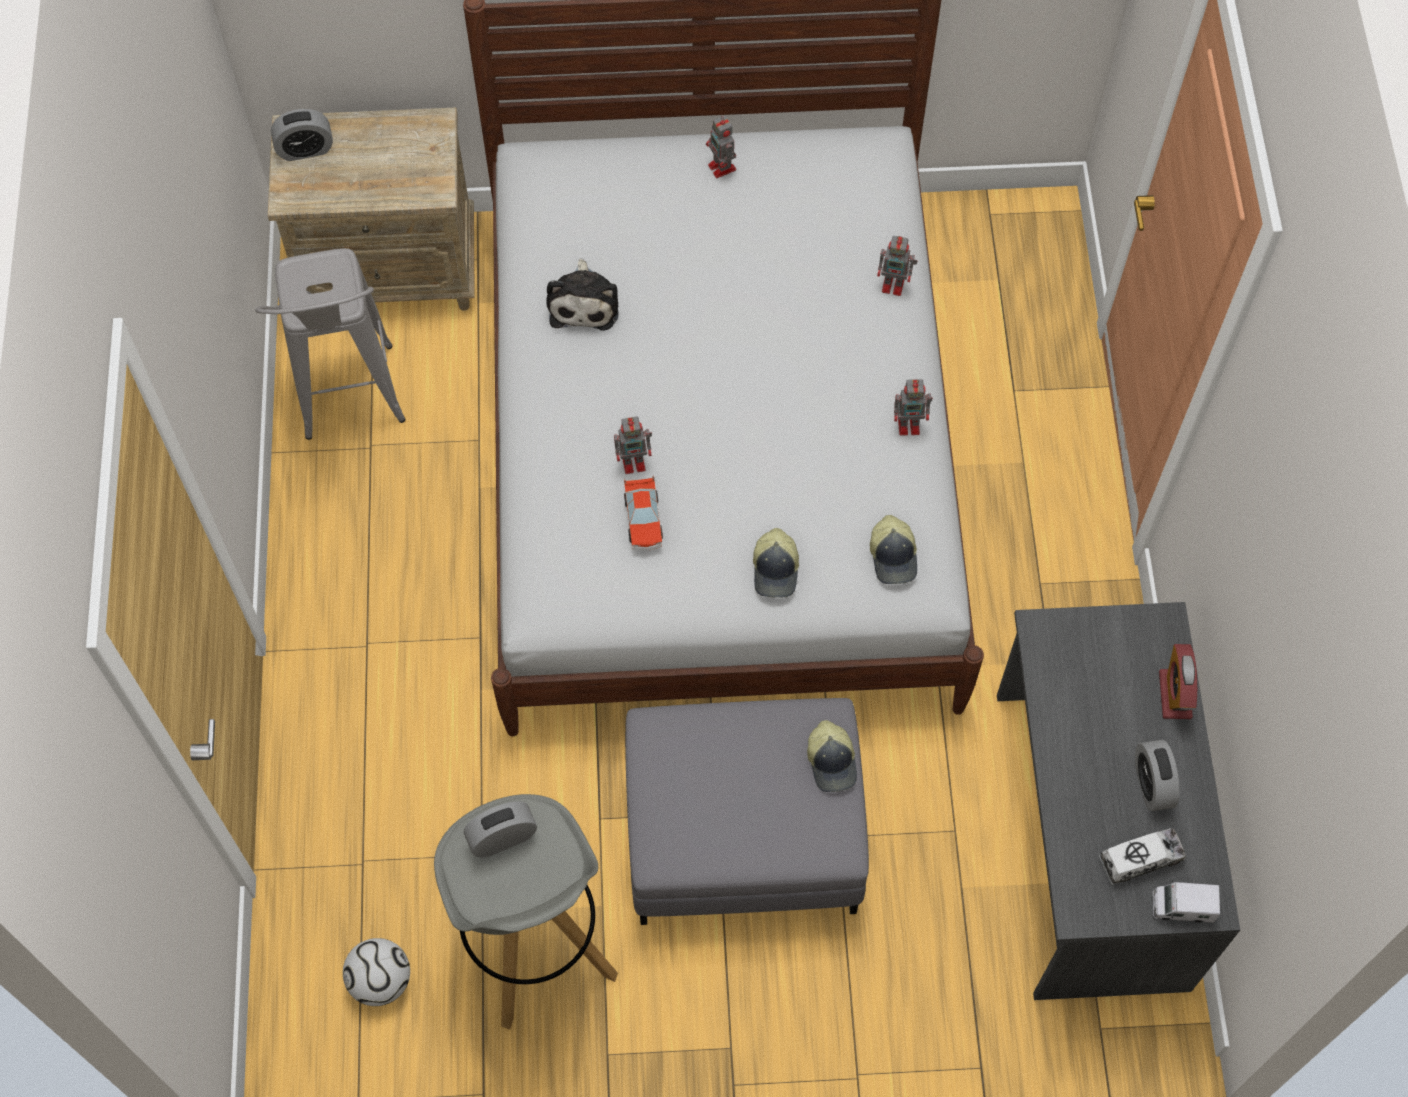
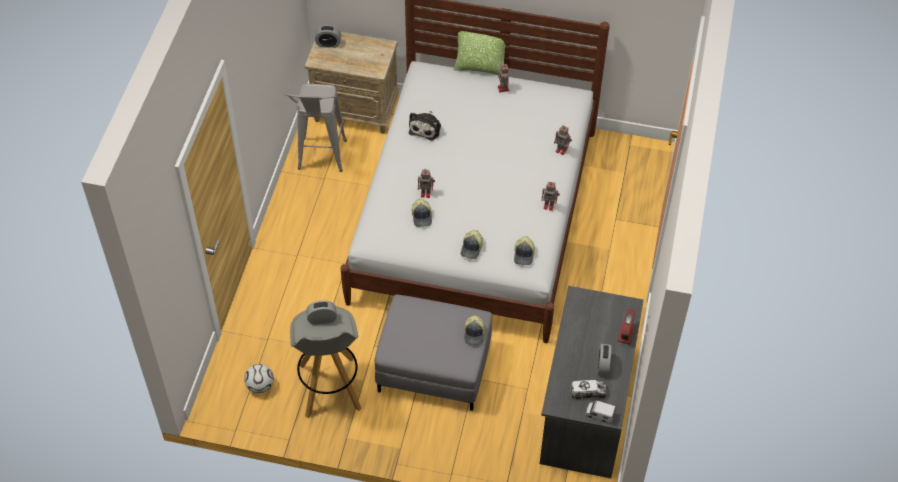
camera: 15 degrees right, 10 degrees down
(643, 520) = (422, 216): toy car -> cap
(656, 128) = (480, 68): none -> pillow

